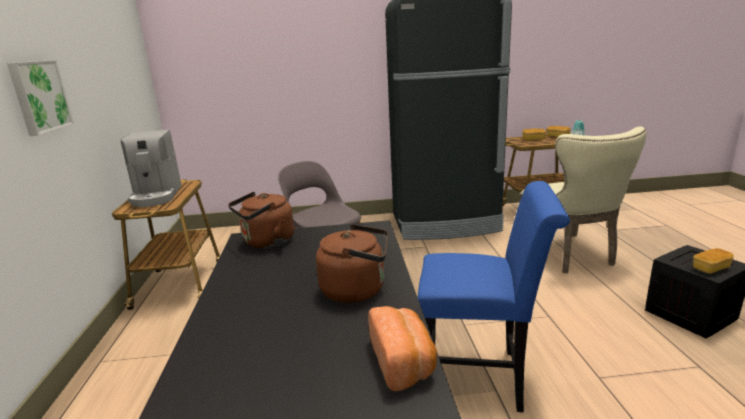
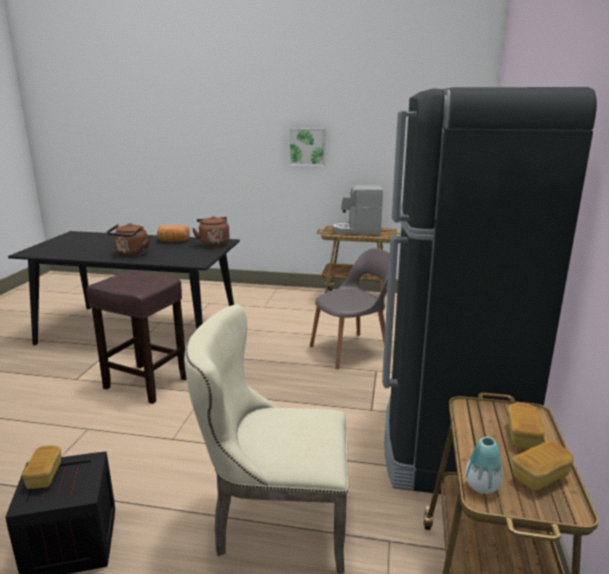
camera: 105 degrees right, 0 degrees up
(403, 362) = (72, 255): bread -> bread (173, 241)
(481, 377) = (145, 383): blue chair -> brown stool

